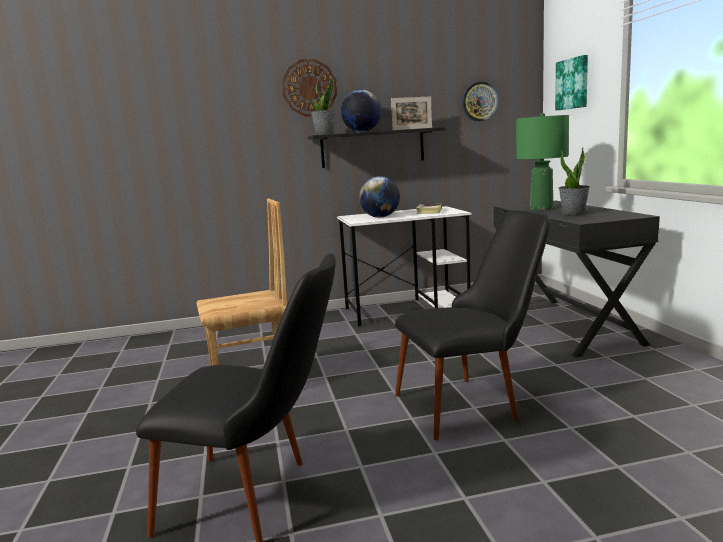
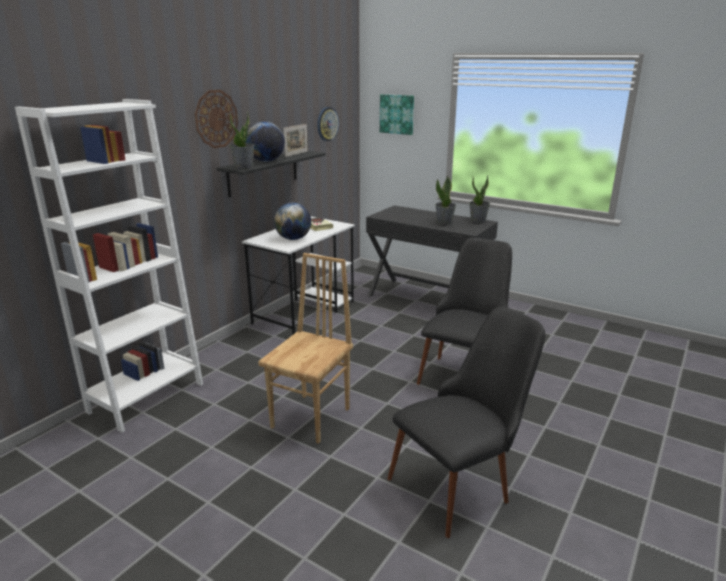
camera: 45 degrees left, 10 degrees up
(188, 336) = (146, 397): none -> white bookcase
(541, 209) = (411, 218): green table lamp -> none
(628, 214) = (478, 221): none -> potted plant

